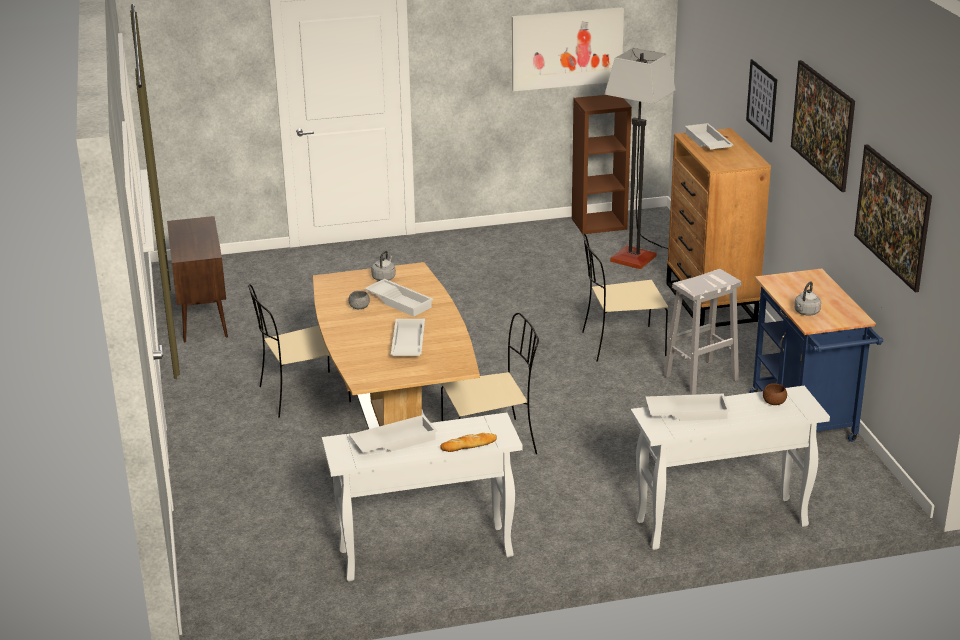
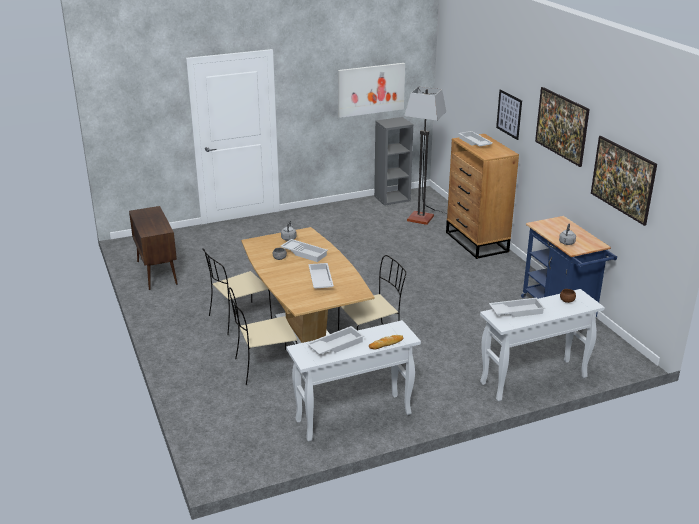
camera: 10 degrees left, 0 degrees up
(599, 223) = (392, 198): brown bookcase -> grey bookcase
(621, 344) = (431, 271): beige chair -> beige chair (264, 367)
(700, 378) = (487, 289): white stool -> none

